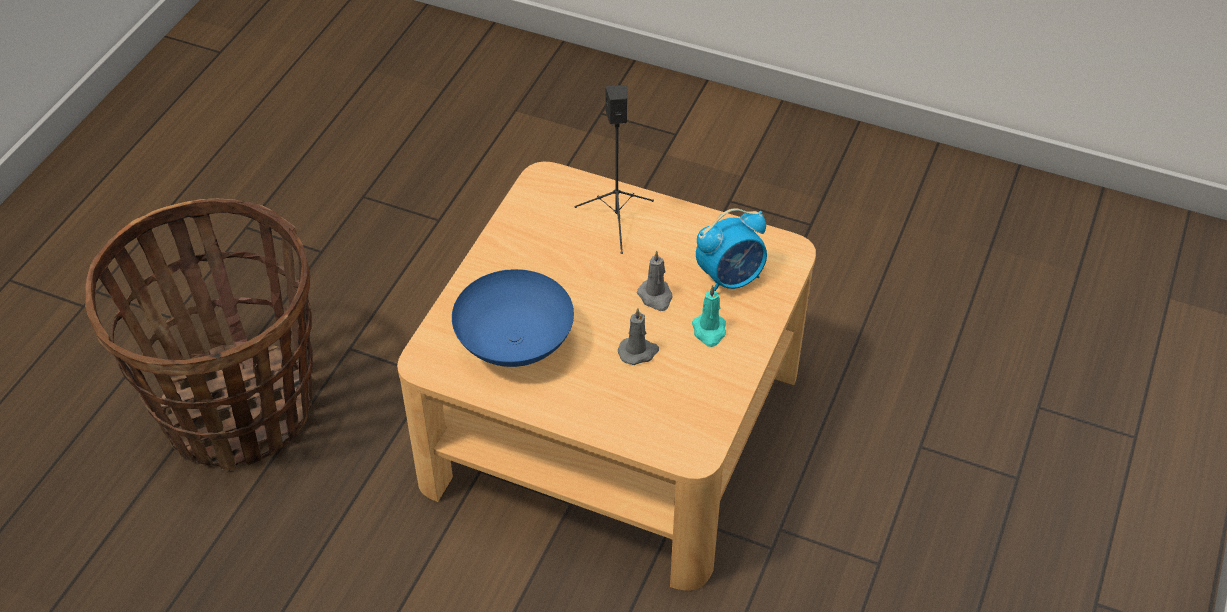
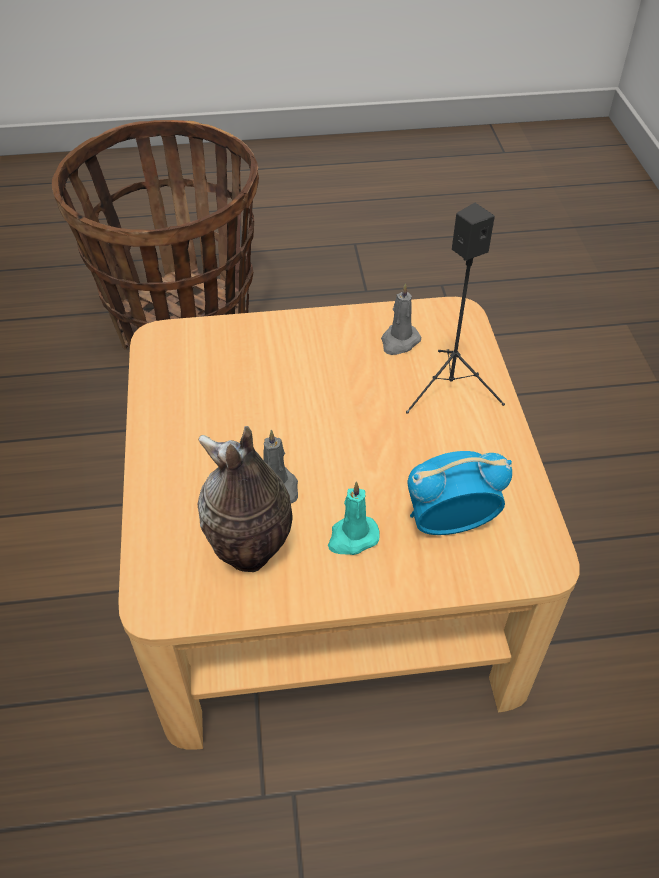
camera: 60 degrees right, 0 degrees up
(516, 342) = (225, 388): blue bowl -> none
(656, 297) = (367, 467): grey candle -> grey candle (399, 342)
(687, 390) = (249, 555): none -> vase
(730, 279) = (448, 522): alarm clock -> alarm clock turned 135 degrees clockwise

